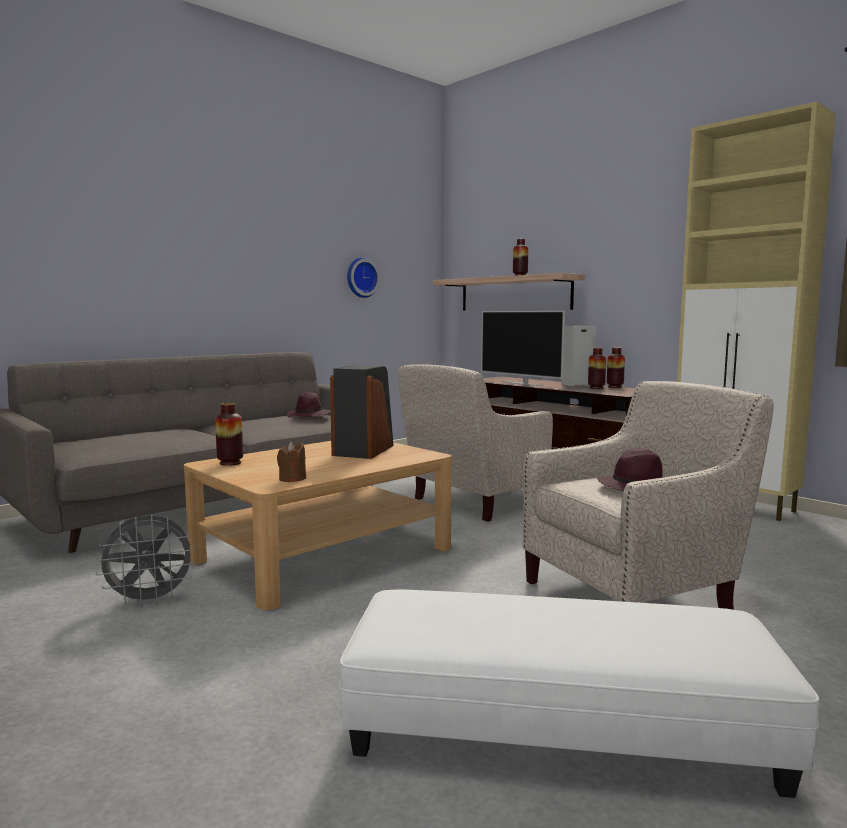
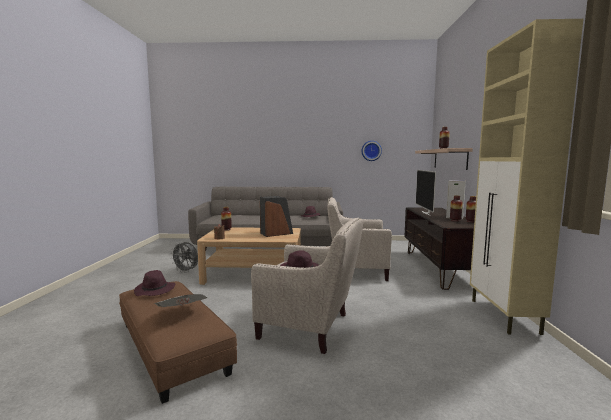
camera: 45 degrees right, 0 degrees up
(437, 615) = (155, 290): none -> purple hat
(558, 725) = (172, 347): white ottoman -> brown ottoman
(630, 621) = (182, 314): none -> newspaper

